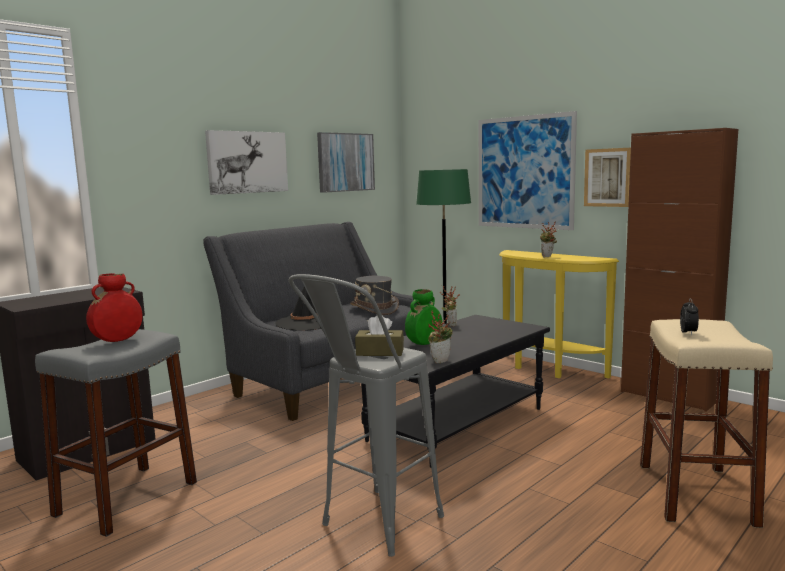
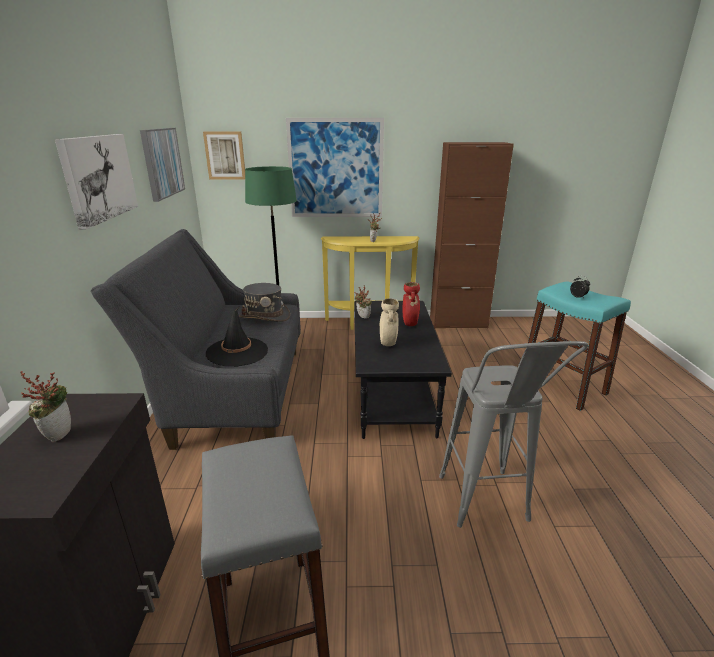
camera: 45 degrees left, 15 degrees up
(117, 341) = (254, 476): red vase -> red vase (410, 324)
(380, 352) = (495, 378): brown tissue box -> none
(424, 344) = (388, 344): green vase -> beige vase
(440, 360) = (433, 357): potted plant -> potted plant (58, 433)
(608, 177) = (410, 174): picture -> picture (225, 155)
(695, 493) = (562, 386): beige stool -> turquoise stool

